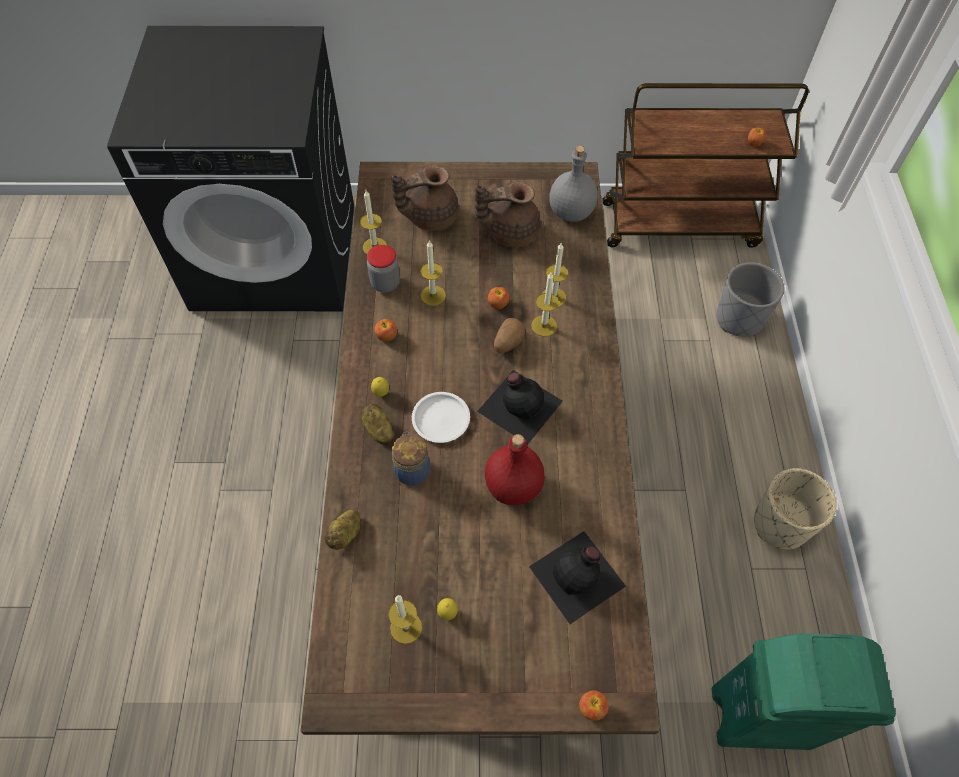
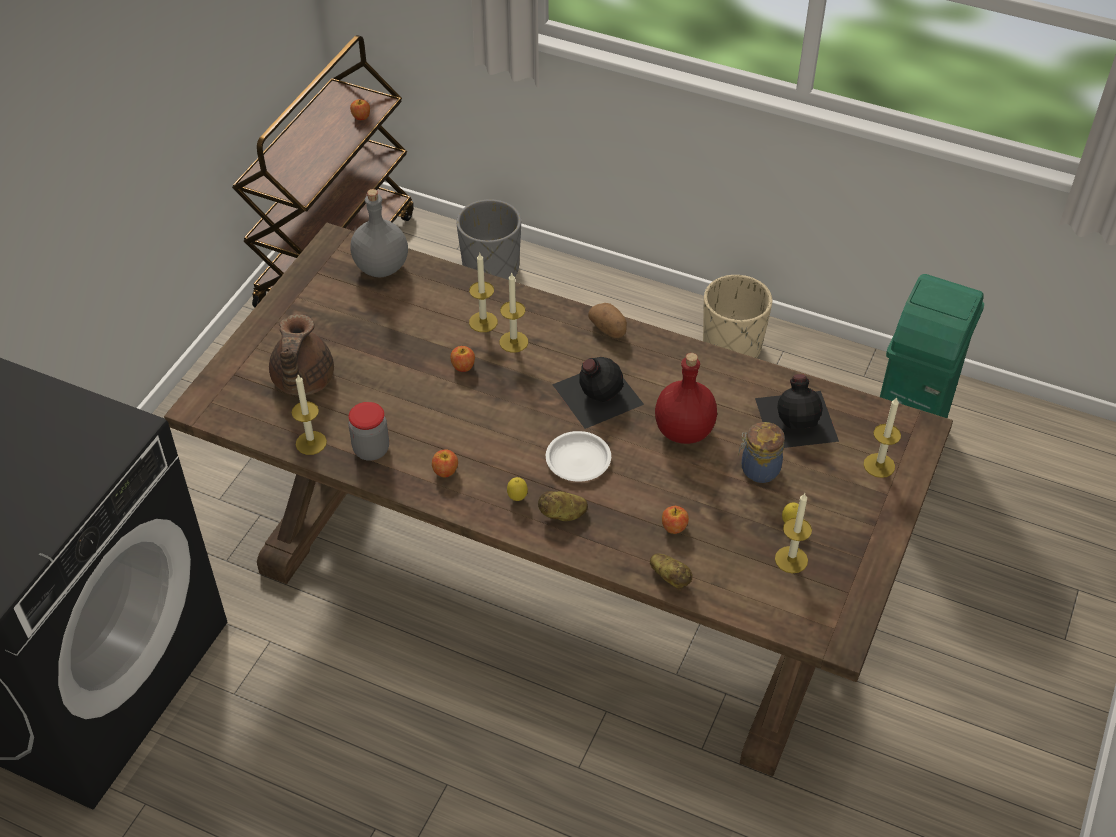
camera: 65 degrees left, 10 degrees down
(412, 469) = (624, 501): jar -> jar (758, 469)
(433, 295) = (416, 415): candle -> candle (879, 465)
(507, 343) = (517, 377): potato -> potato (609, 329)
(510, 232) = (373, 324): brown teapot -> none
(592, 708) = (918, 454): apple -> apple (674, 527)

